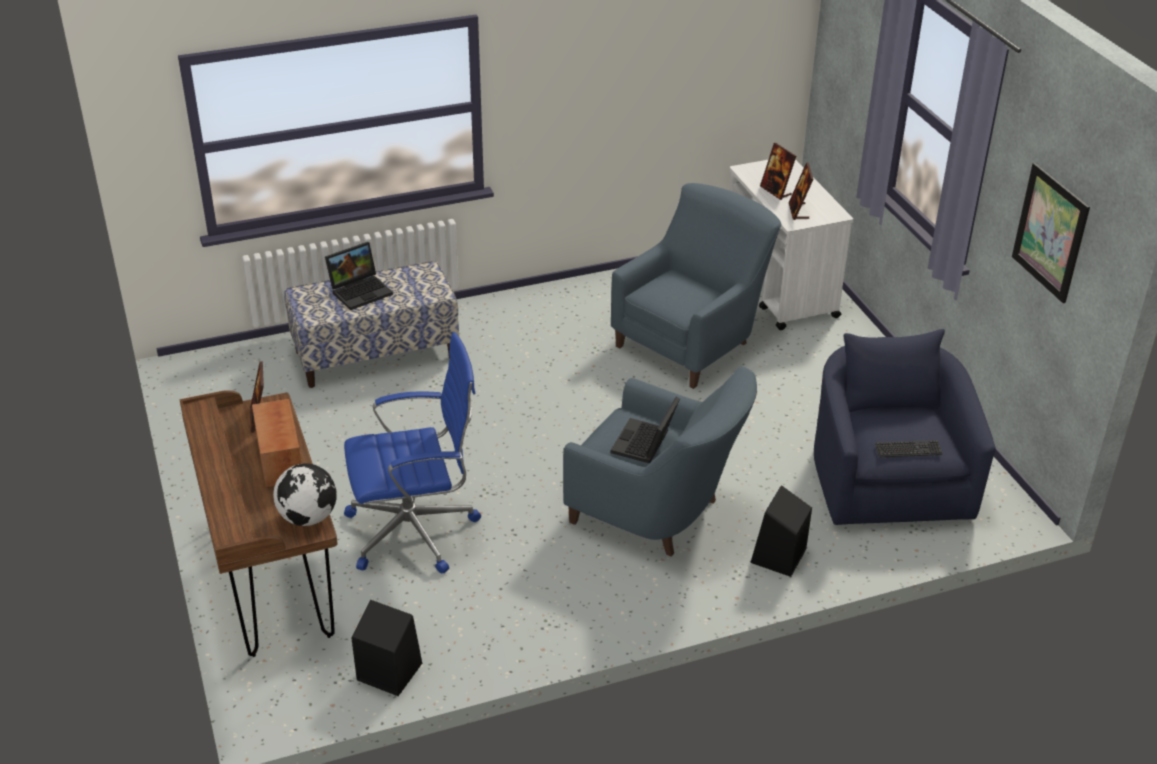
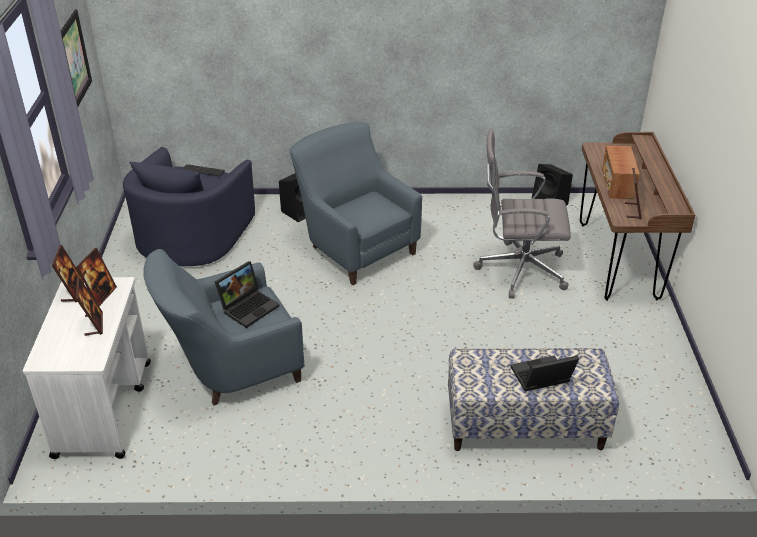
camera: 160 degrees left, 0 degrees up
(308, 517) = (598, 153): globe -> none
(416, 531) = (519, 270): blue office chair -> grey office chair
(645, 444) = (363, 201): laptop -> laptop (249, 306)
(827, 209) = (73, 292): none -> picture frame

